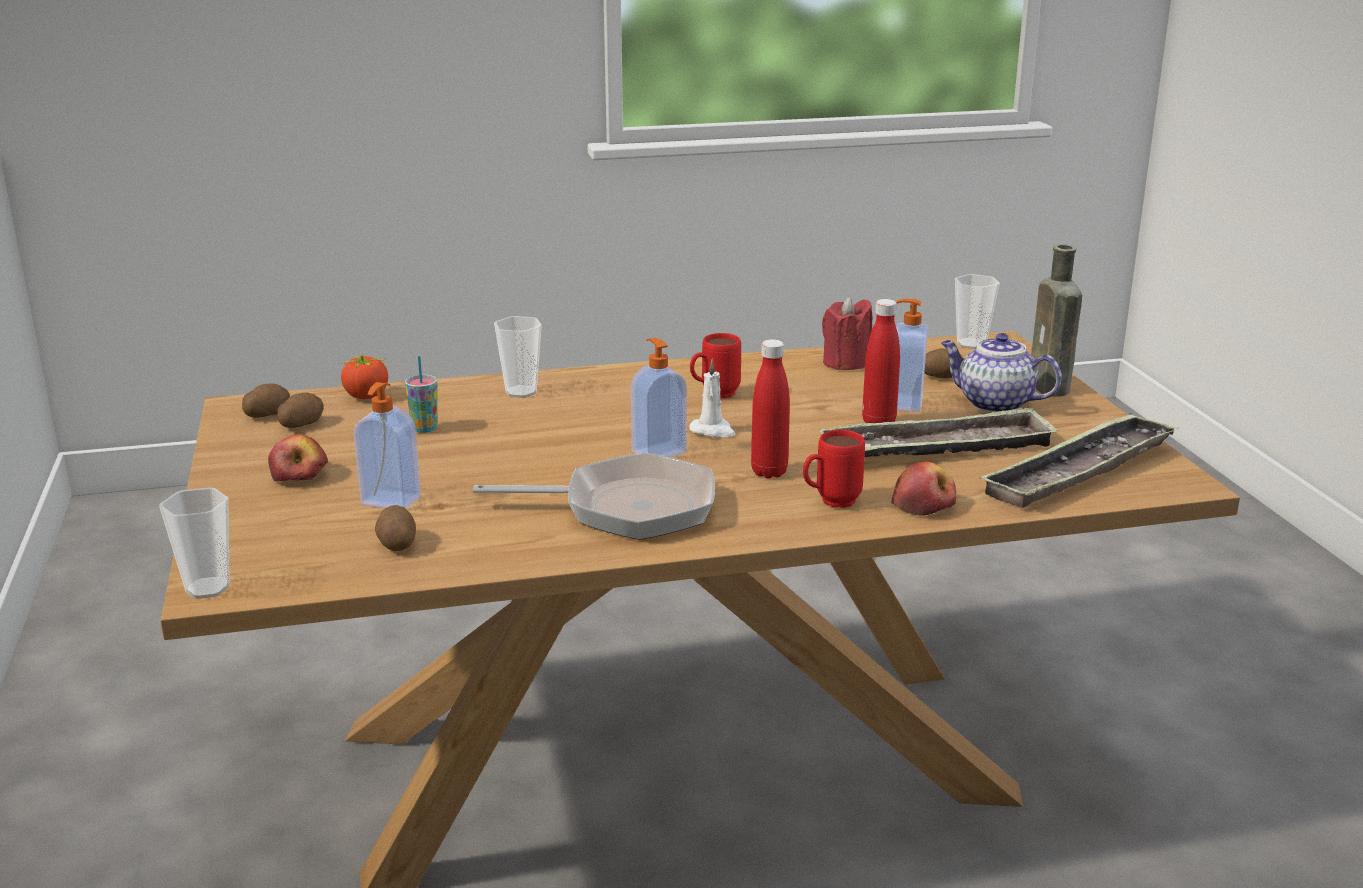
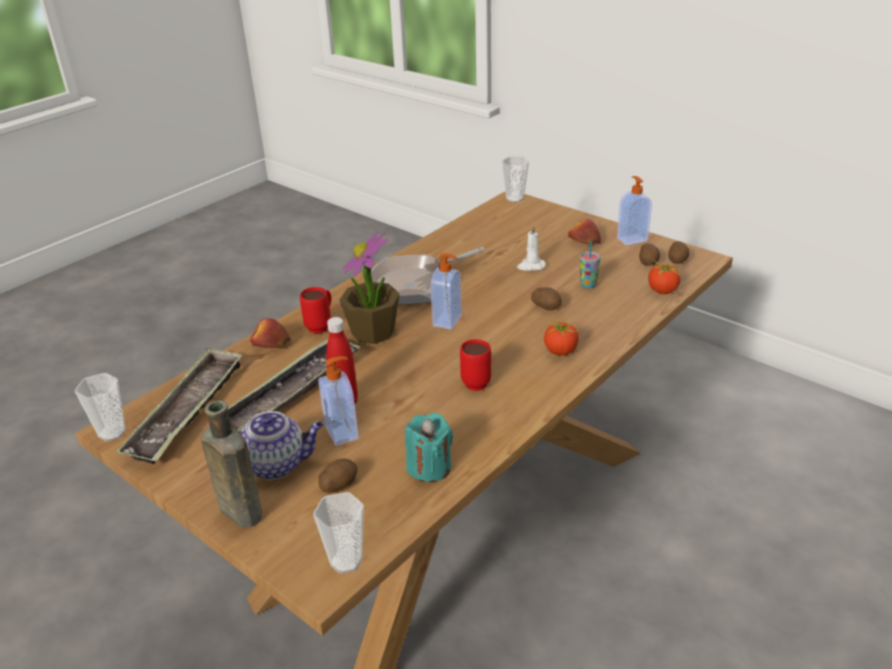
camera: 145 degrees right, 10 degrees up
(390, 502) = (521, 246): soap dispenser -> soap dispenser (631, 239)
(396, 543) = (483, 234): potato -> potato (546, 306)
(521, 392) = (593, 330): cup -> cup (112, 433)
(589, 389) = (560, 351): none -> tomato
(713, 431) = (439, 349): white candle -> white candle (530, 266)
(769, 472) = (373, 332): red bottle -> potted plant
(846, 363) = (429, 467): red candle -> turquoise candle

